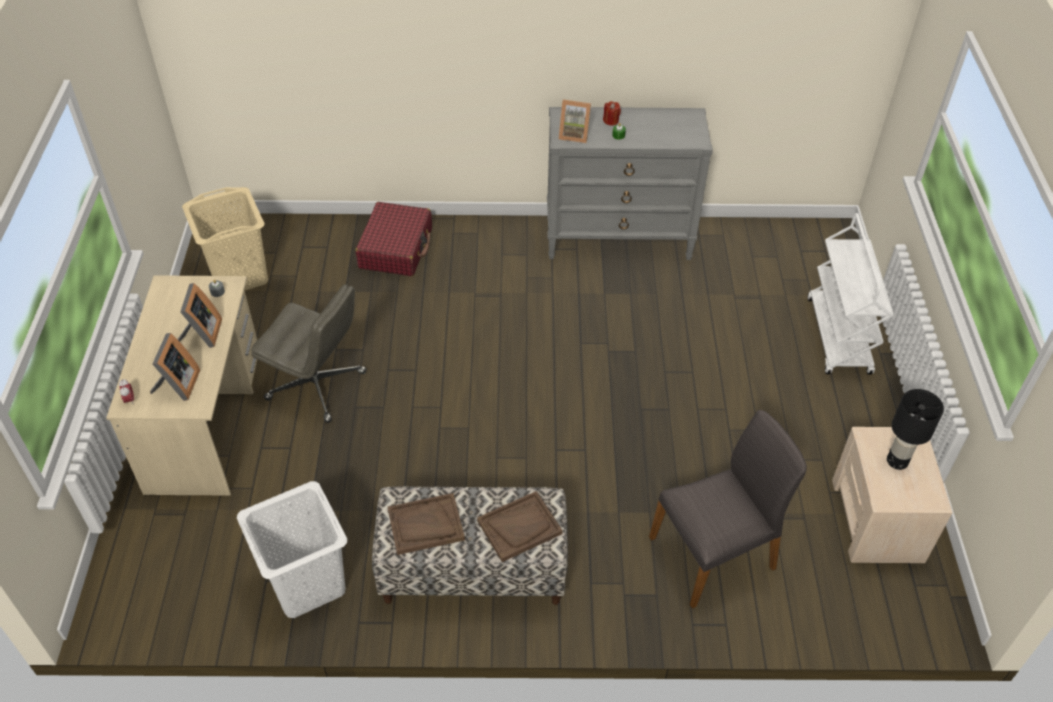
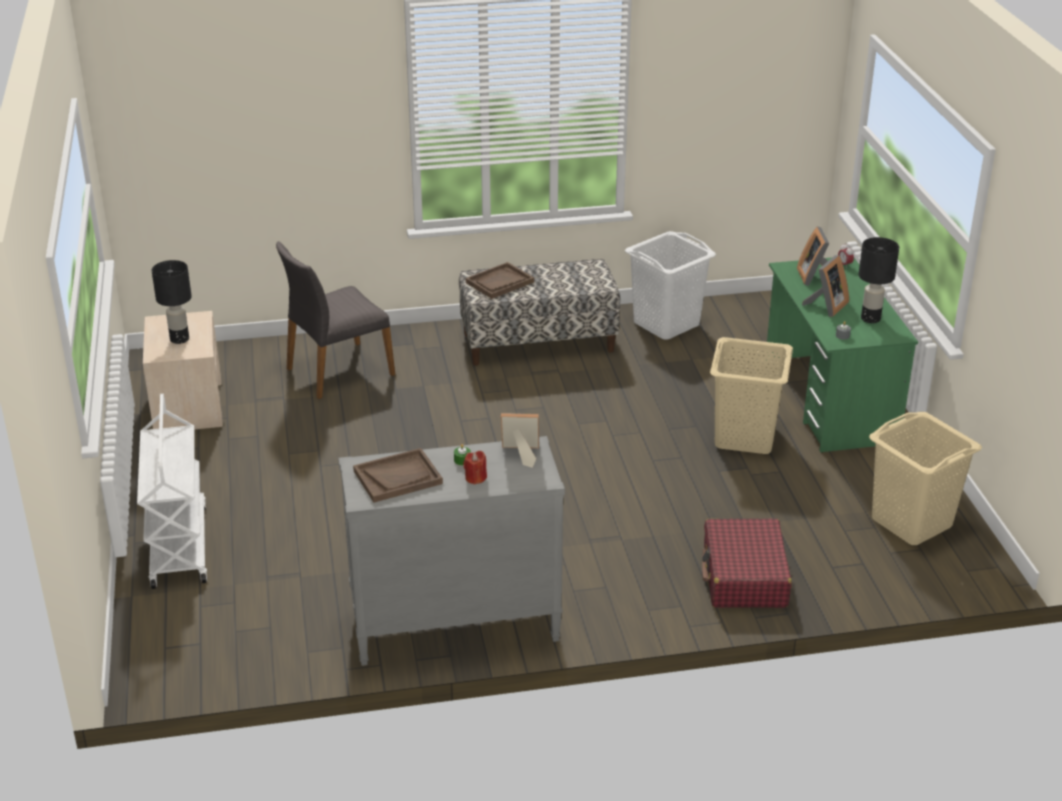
camera: 170 degrees right, 15 degrees down
(172, 311) = (870, 318): none -> black table lamp
(202, 334) = (826, 306): picture frame -> picture frame turned 135 degrees counterclockwise
(206, 421) = (829, 400): beige desk -> green desk
(317, 386) = (744, 437): grey office chair -> beige laundry basket
(425, 525) = (573, 277): brown tray -> brown tray (398, 477)

